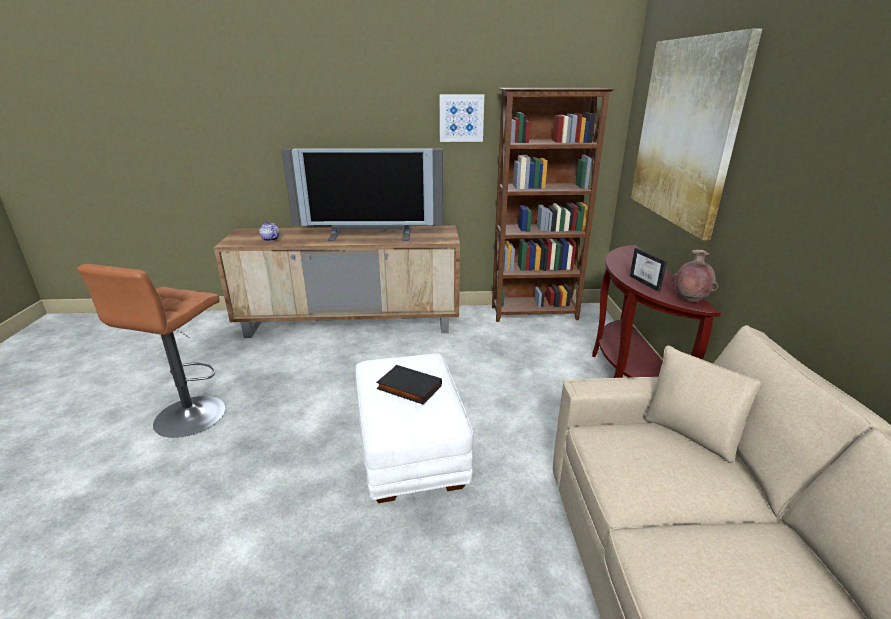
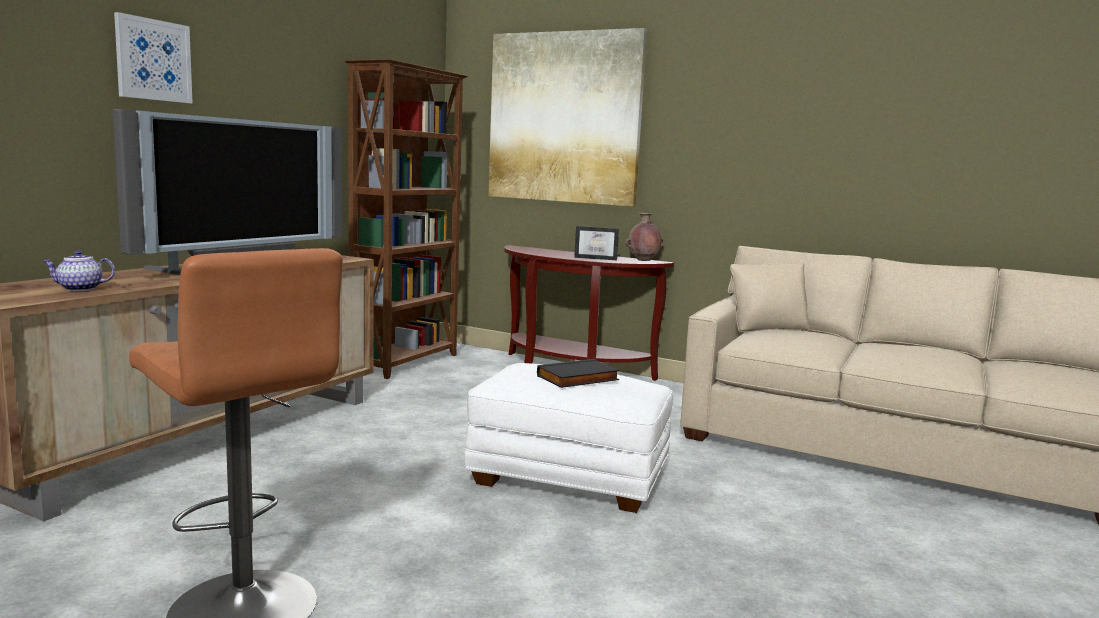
camera: 60 degrees left, 15 degrees down
(461, 118) = (303, 94): picture -> picture (153, 60)

